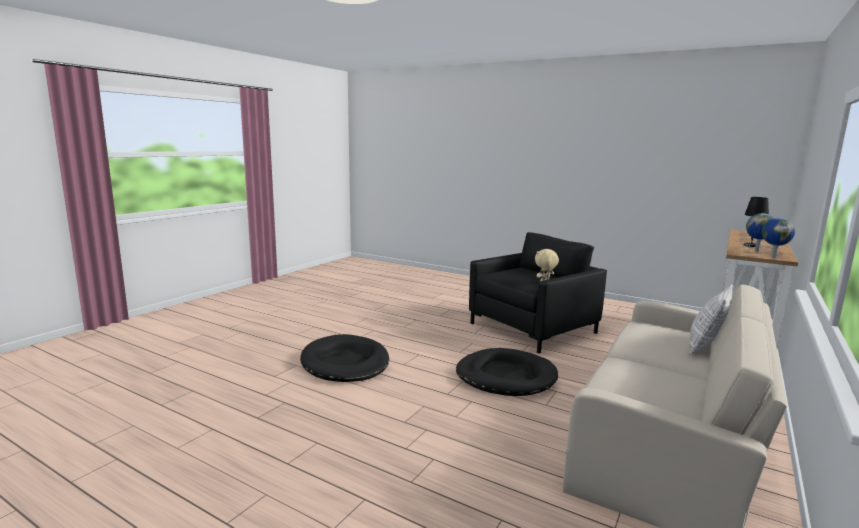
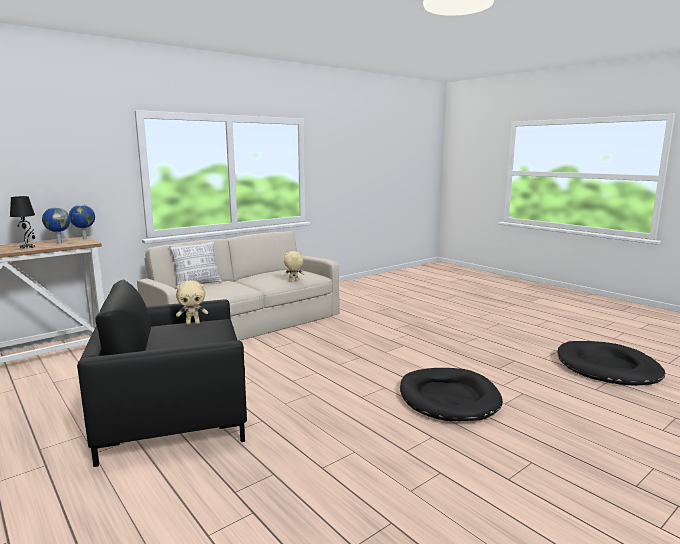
camera: 160 degrees left, 0 degrees up
(506, 376) = (297, 362): black dog bed -> black dog bed (607, 367)
(602, 373) = (293, 281): none -> beige plush toy

